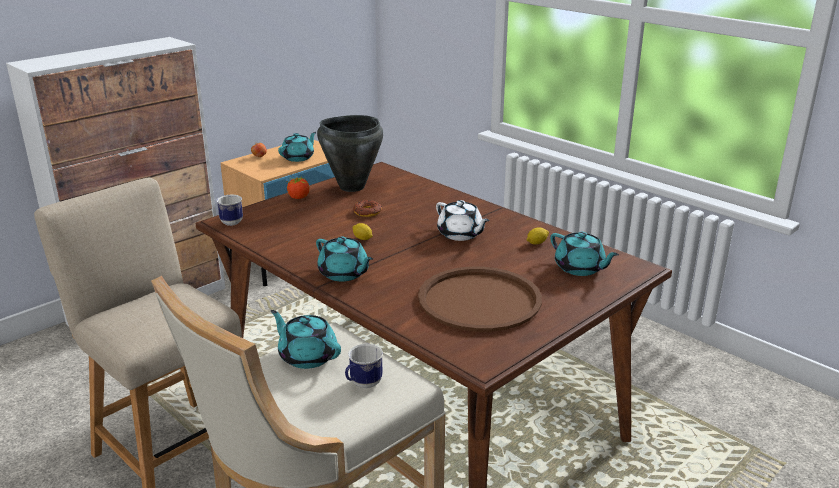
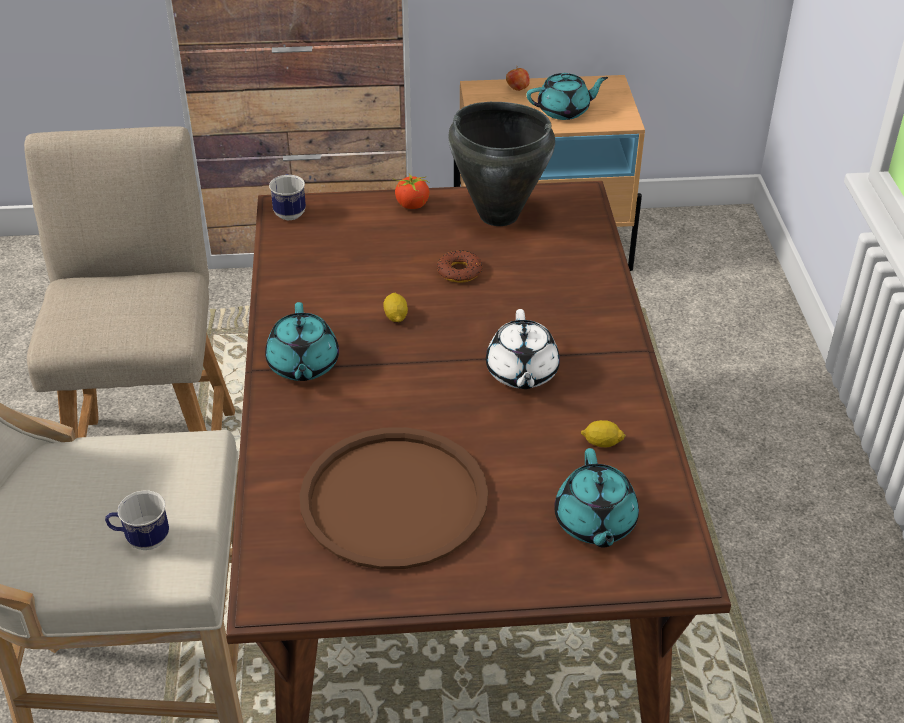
camera: 40 degrees right, 15 degrees up
(307, 356) = (141, 465): turquoise teapot -> none

